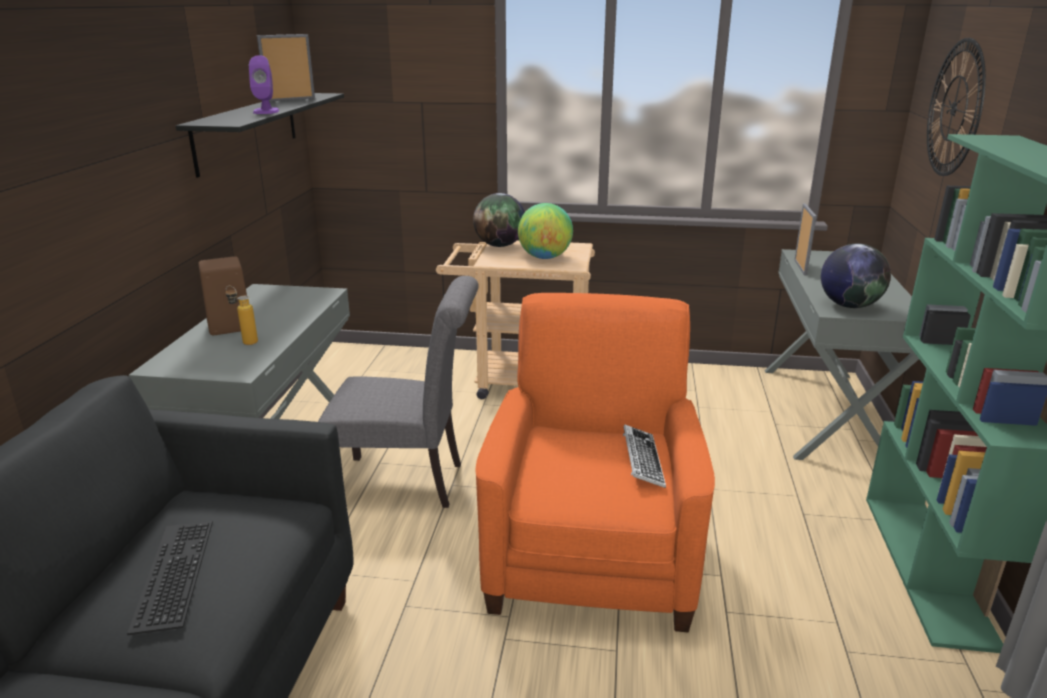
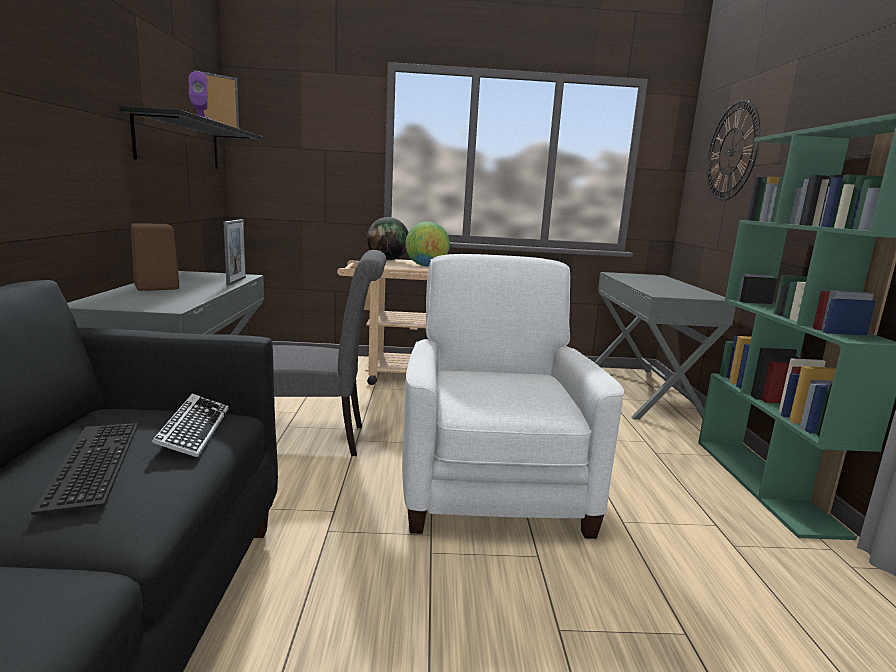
camera: 10 degrees left, 10 degrees down
(245, 341) = (172, 294): bottle -> none
(591, 557) = (493, 487): orange armchair -> white armchair
(642, 461) = (544, 386): keyboard -> keyboard (193, 431)
(800, 267) = (620, 278): picture frame -> picture frame (236, 281)
(849, 305) = (669, 293): globe -> none

